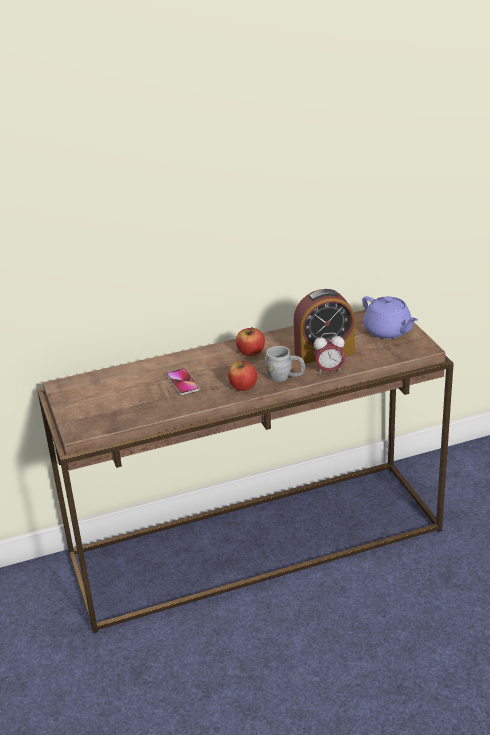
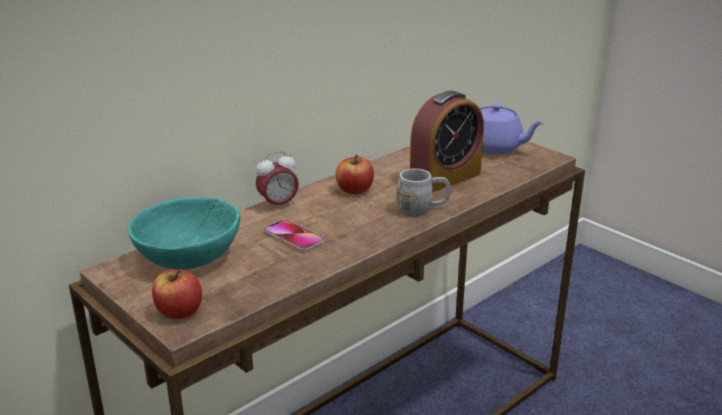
camera: 25 degrees left, 5 degrees down
(109, 384) = (189, 256): none -> turquoise bowl
(243, 386) = (379, 228): apple -> apple (179, 312)
(329, 370) = (469, 194): alarm clock -> alarm clock (278, 205)

